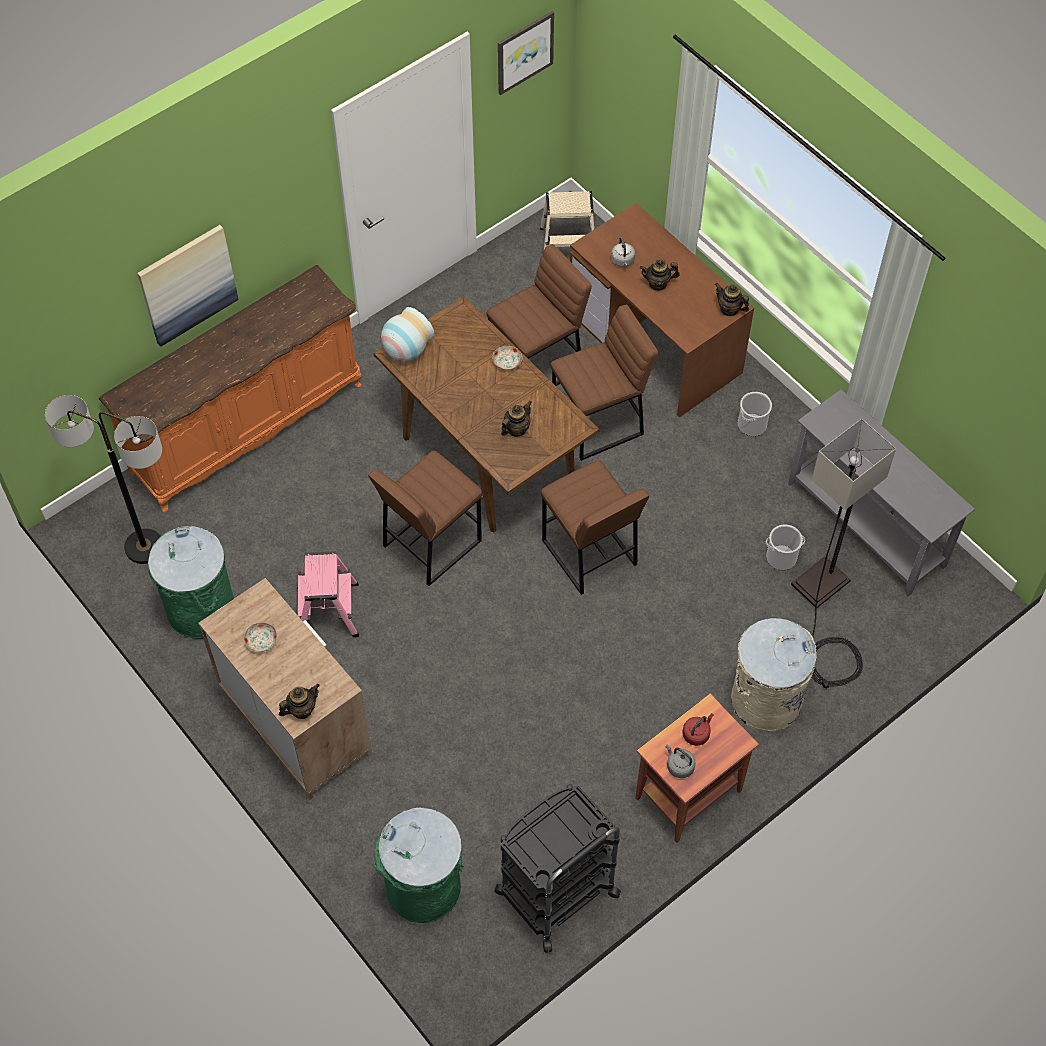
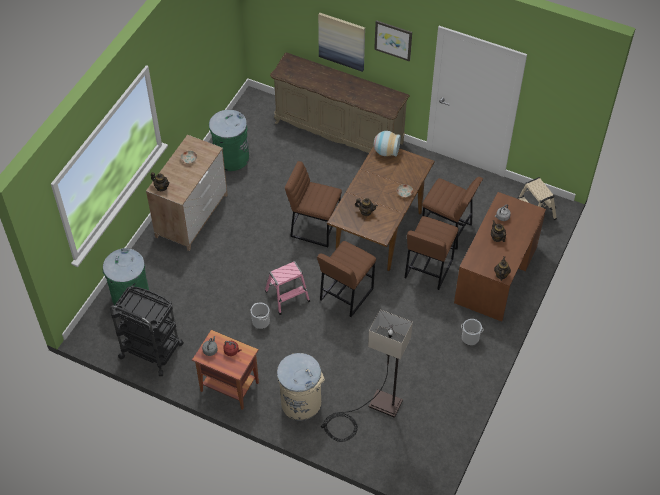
camera: 65 degrees right, 5 degrees down
(144, 547) = (252, 124): floor lamp -> none
(248, 429) = (338, 133): orange cabinet -> beige cabinet
(327, 611) = (255, 203): pink step ladder -> pink step ladder (287, 296)
(524, 52) = (559, 95): picture -> picture (393, 40)
(599, 423) = (428, 269): brown chair -> brown chair turned 75 degrees clockwise
(781, 557) = (392, 380): bucket -> bucket (260, 321)
(867, 524) = (437, 414): grey console table -> none

